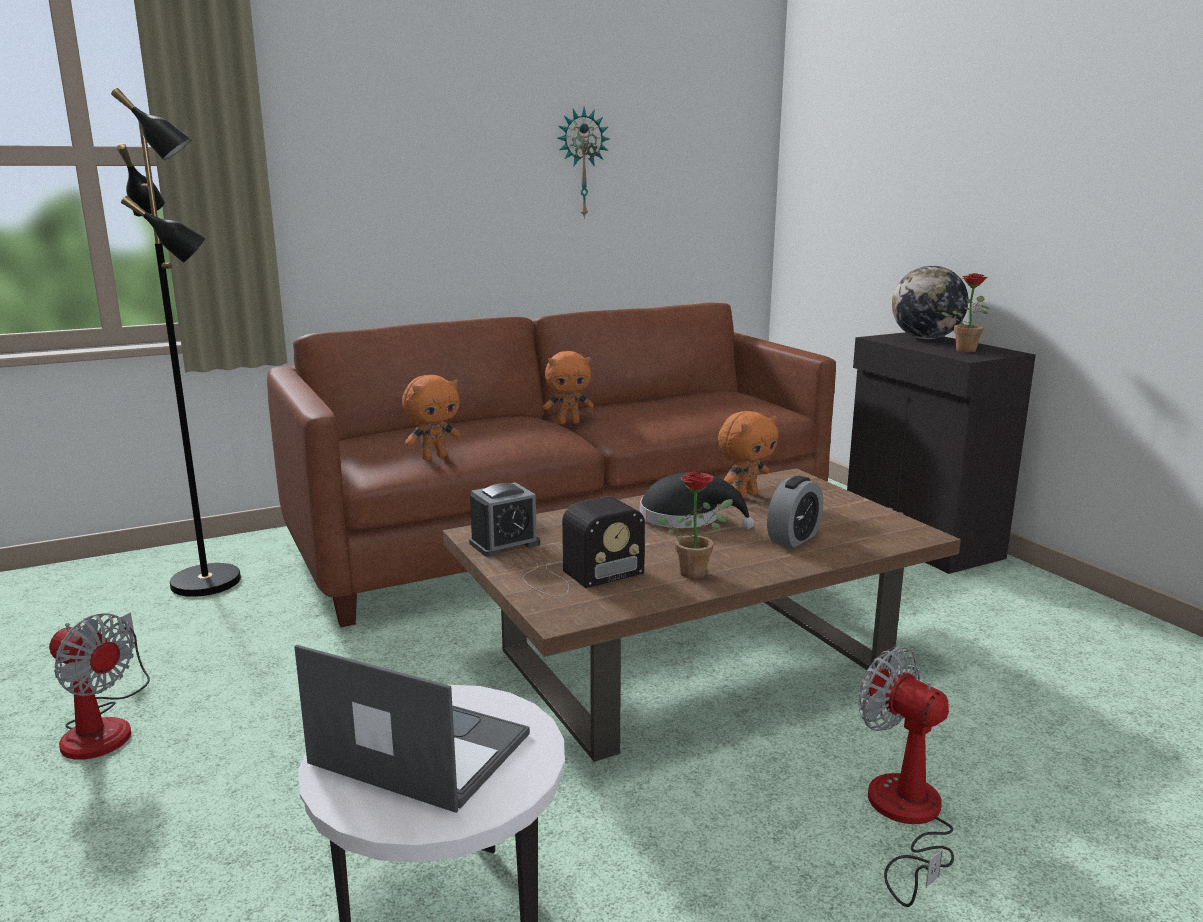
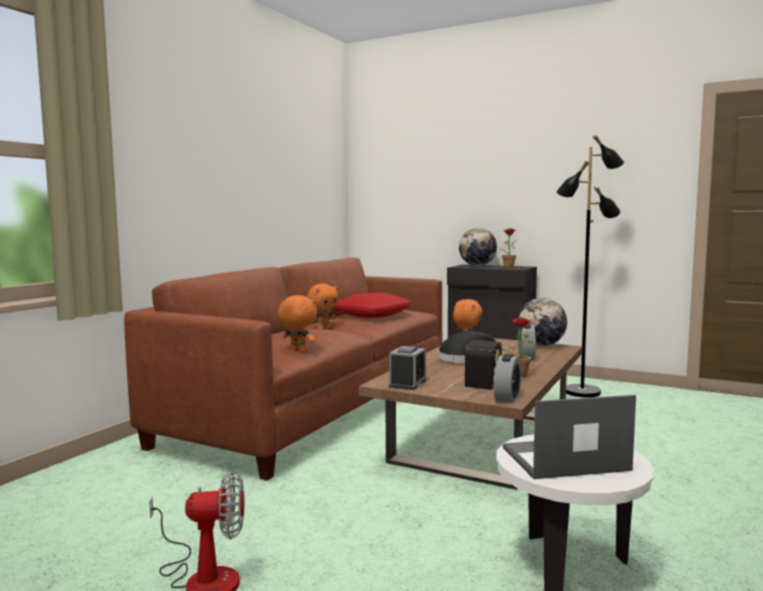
camera: 35 degrees left, 10 degrees down
(208, 581) = (113, 485): black floor lamp -> black floor lamp (582, 392)
(434, 457) = (298, 351): orange plush toy -> orange plush toy turned 75 degrees counterclockwise
(572, 610) = (507, 397): none -> alarm clock
(582, 163) = (269, 175): wall clock -> none
(676, 407) = (371, 315): none -> red pillow
(881, 520) = (541, 345): none -> globe
(905, 819) = (658, 466): fan -> none

